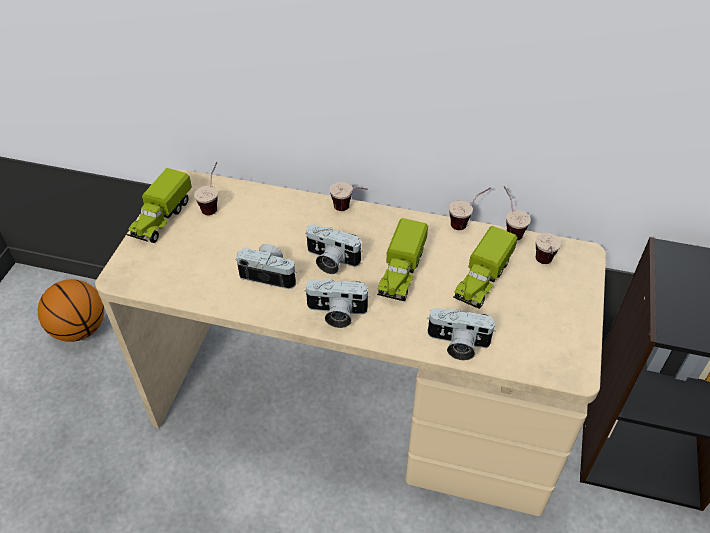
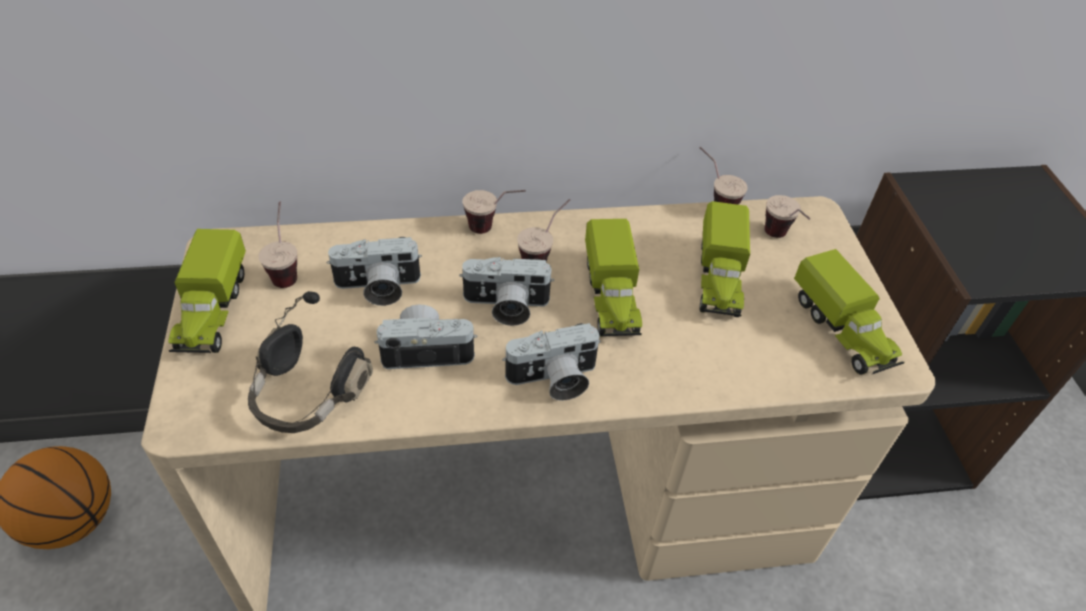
camera: 25 degrees left, 0 degrees up
(190, 280) = (307, 395): none -> black headphones
(457, 344) = (737, 374): camera -> camera (377, 288)
(467, 222) = (657, 208): cup -> cup (544, 257)
(549, 338) = (842, 331): none -> toy truck

